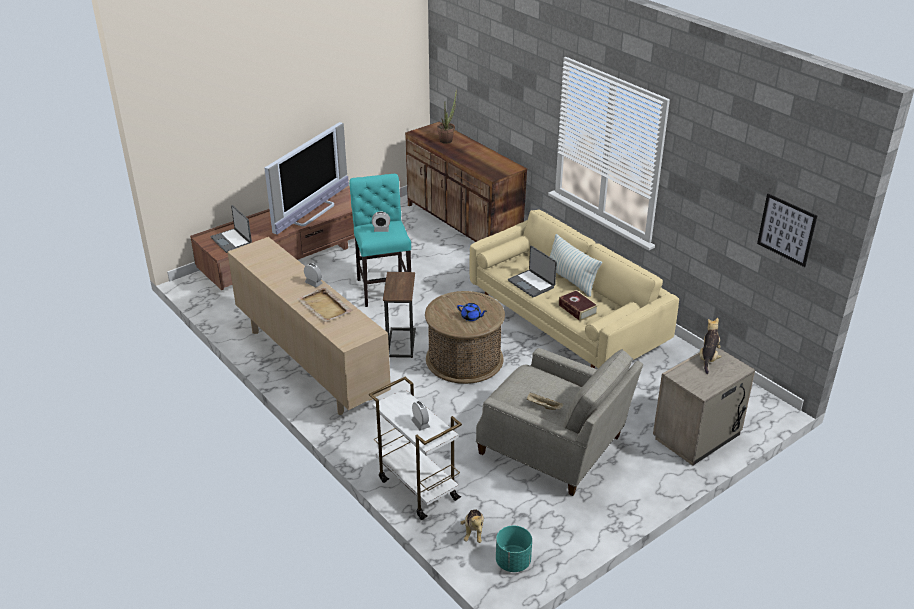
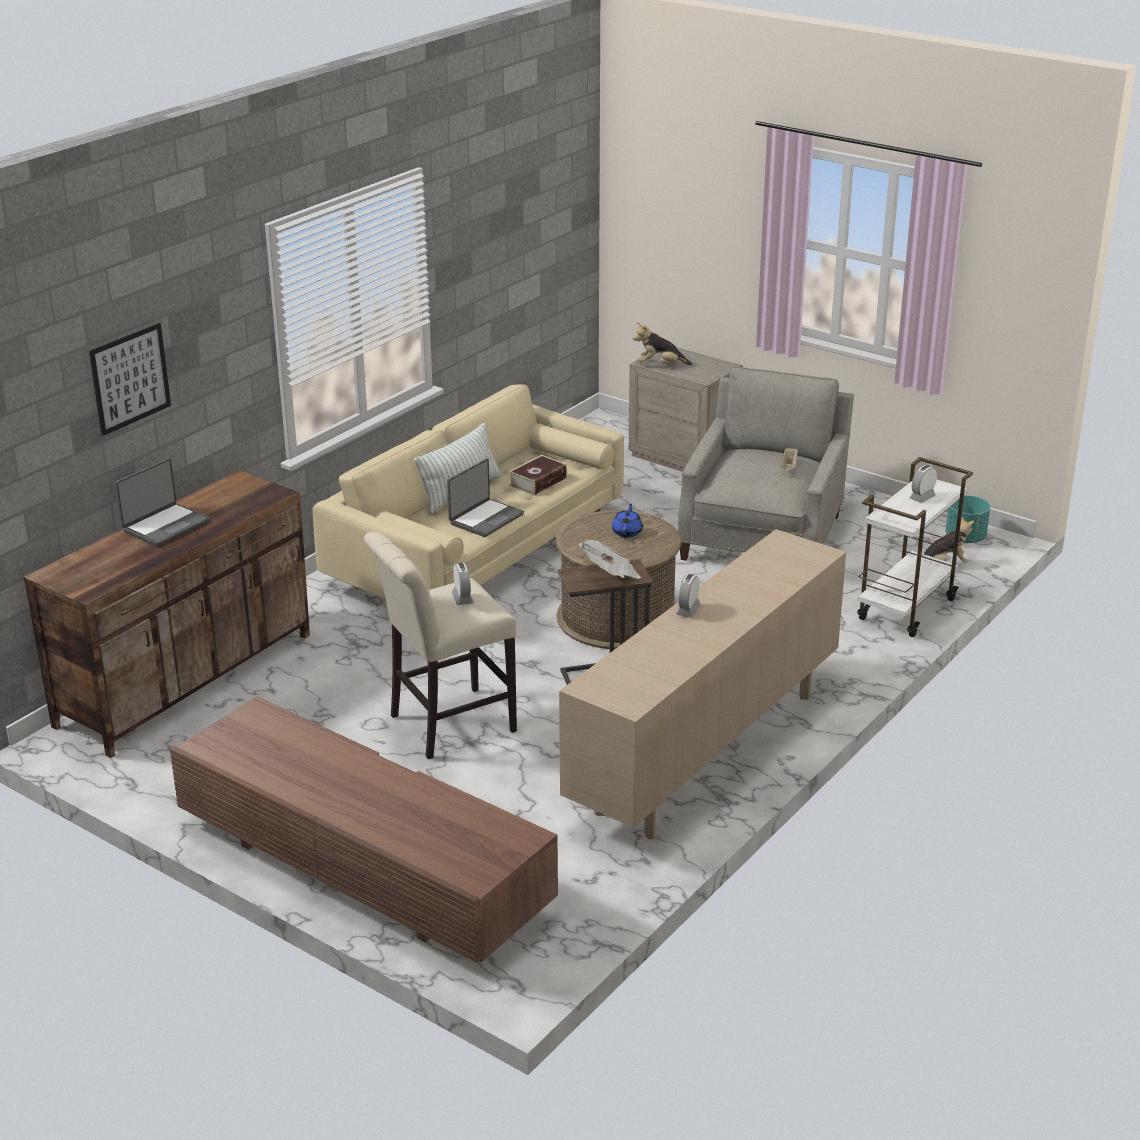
camera: 105 degrees left, 5 degrees down
(232, 241) = (472, 836): laptop -> laptop (165, 526)
(311, 212) = (318, 763): television -> none
(325, 307) = (747, 587): beige tray -> none
(383, 287) = (445, 725): turquoise stool -> beige stool
(398, 287) = (610, 574): none -> newspaper
(447, 139) = (120, 554): potted plant -> none
(786, 229) = (558, 215): picture -> picture (130, 378)

